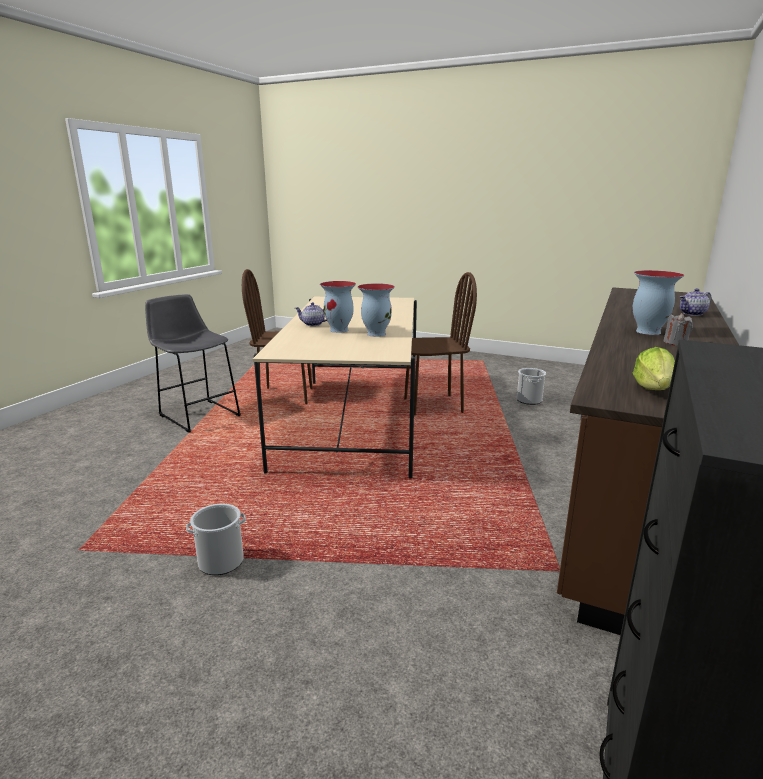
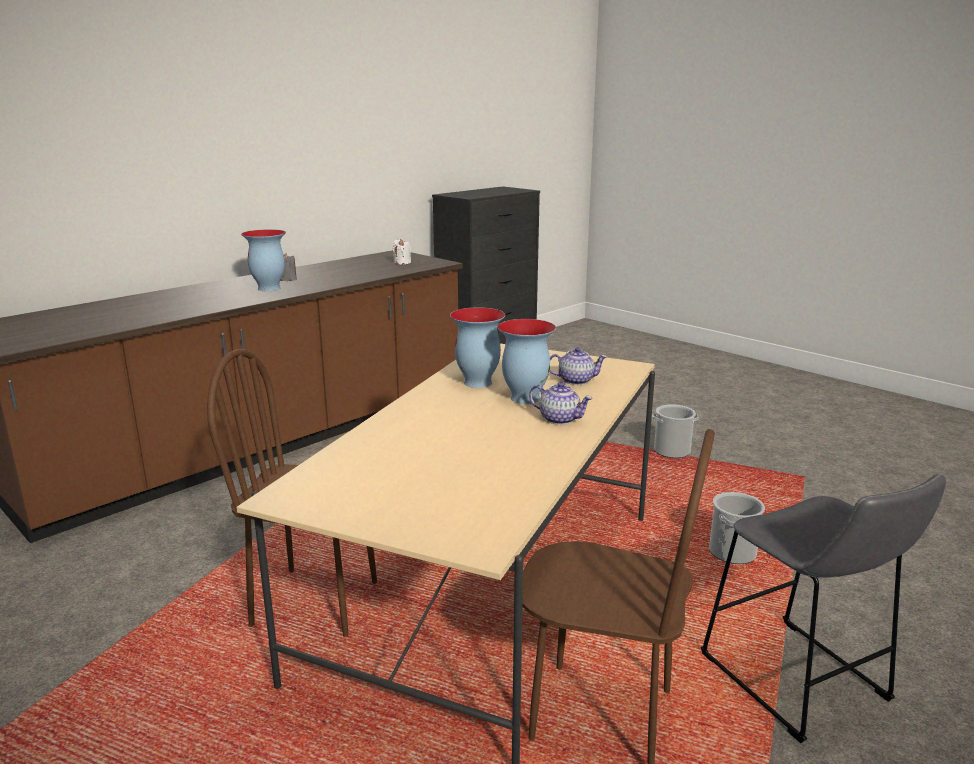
camera: 160 degrees left, 0 degrees up
(529, 400) = (136, 579): bucket -> bucket (732, 552)
(653, 389) = (402, 263): lettuce -> white candle
(692, 313) = (142, 300): teapot -> teapot (576, 380)

